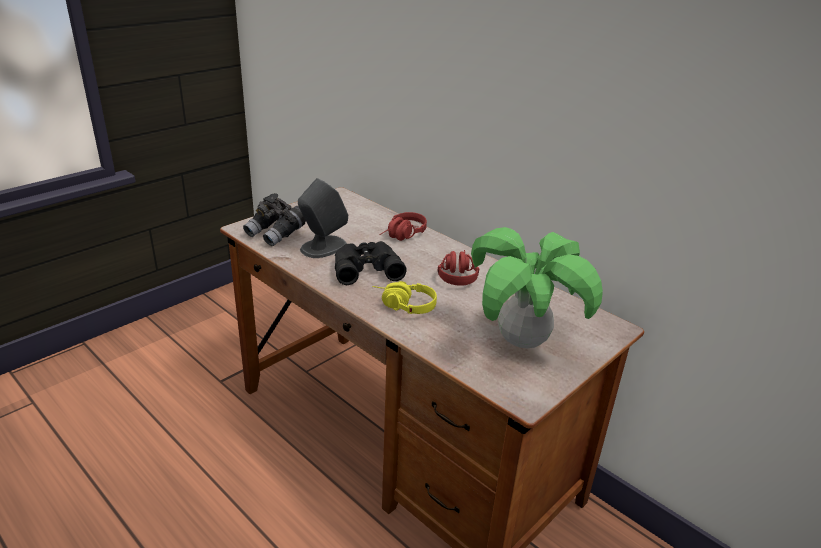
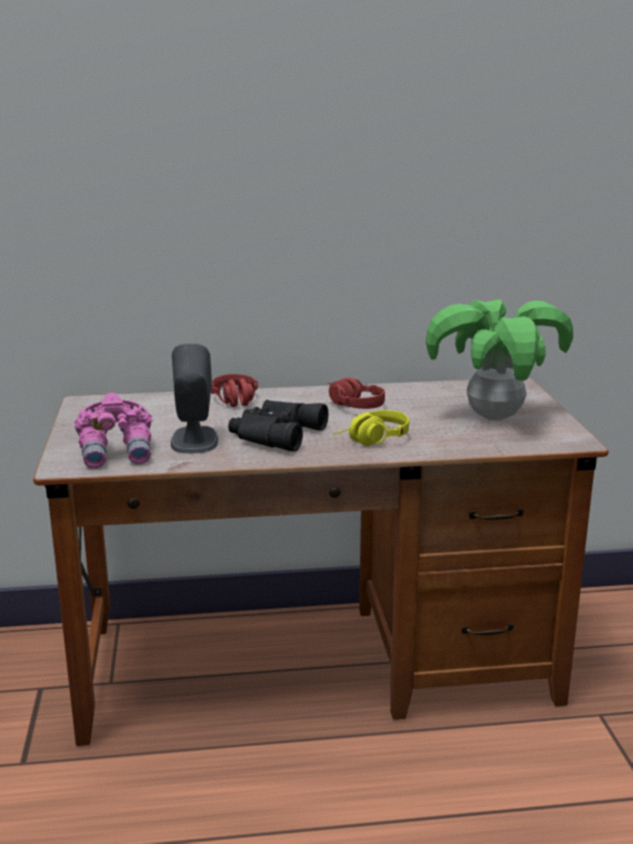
camera: 50 degrees left, 10 degrees down
(277, 234) = (117, 453): grey binoculars -> pink binoculars

